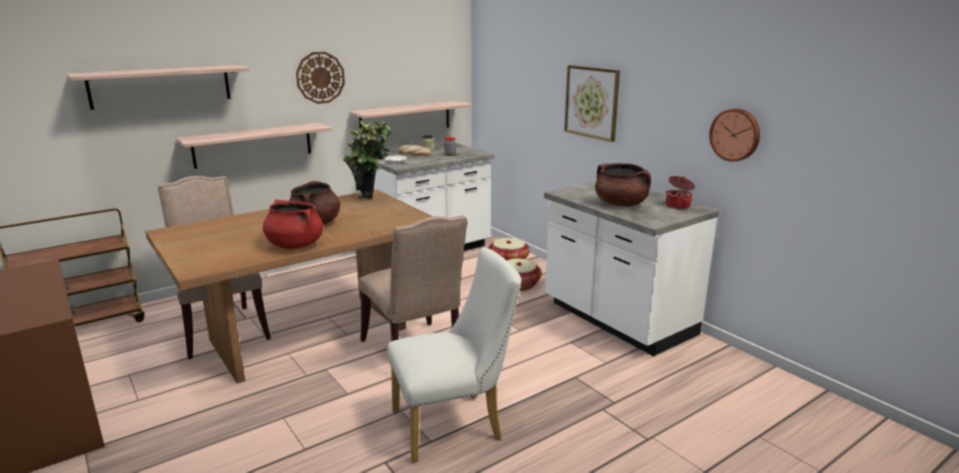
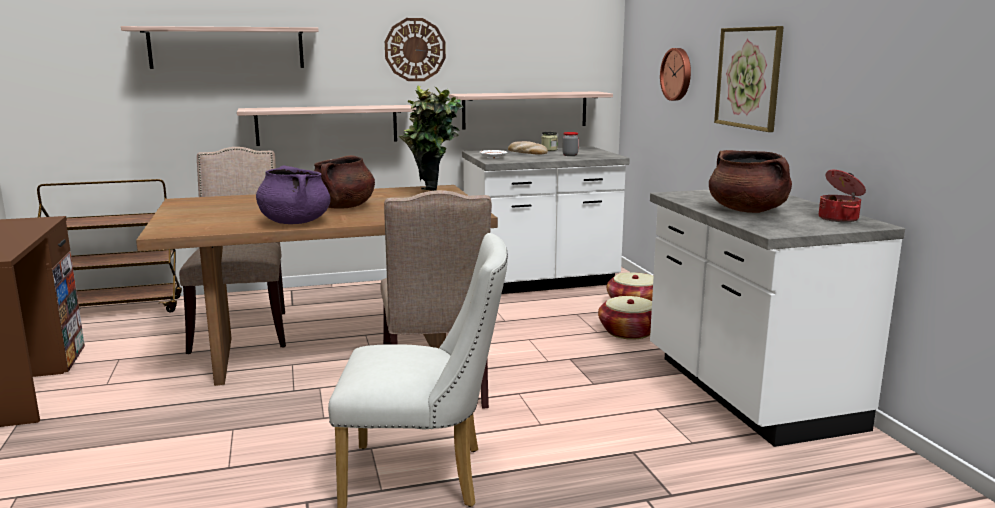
camera: 20 degrees right, 5 degrees down
(294, 245) = (295, 222): red cooking pot -> purple cooking pot
(735, 134) = (933, 104): wall clock -> wall clock (677, 74)

